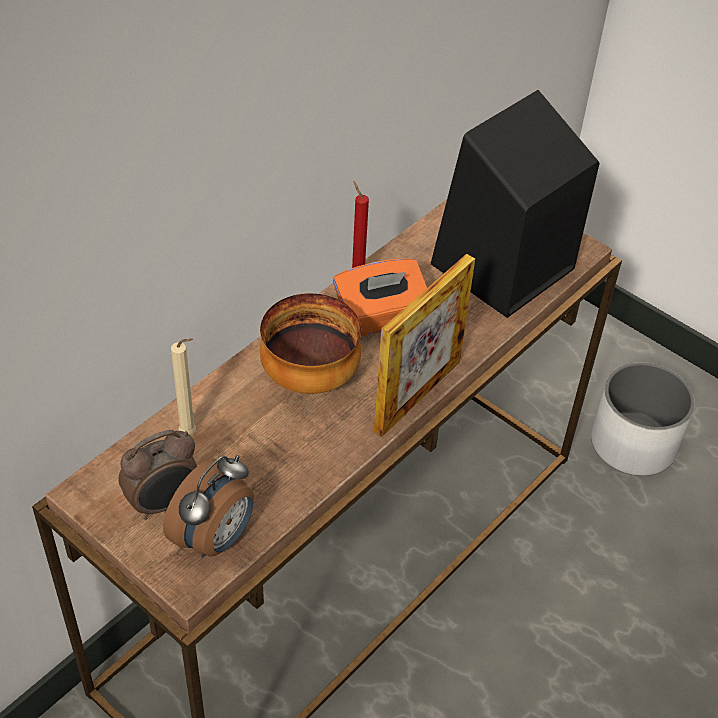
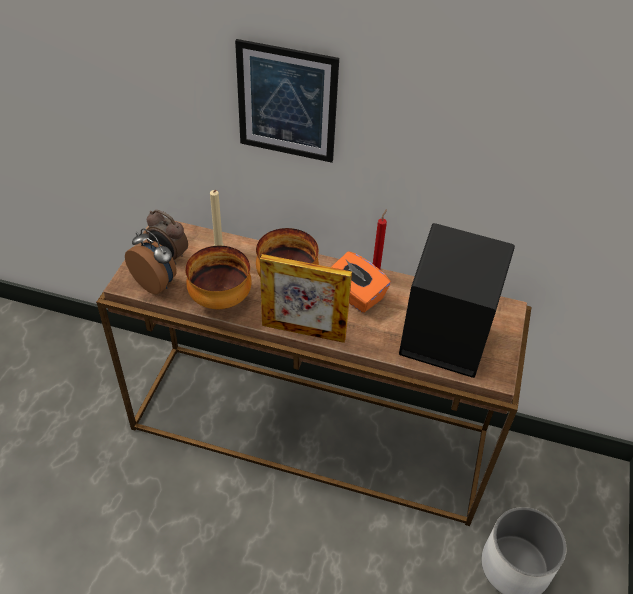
camera: 65 degrees right, 0 degrees up
(196, 136) = (287, 102): none -> picture
(215, 538) = (156, 283): alarm clock -> alarm clock turned 150 degrees counterclockwise
(303, 468) = (220, 300): none -> bowl

